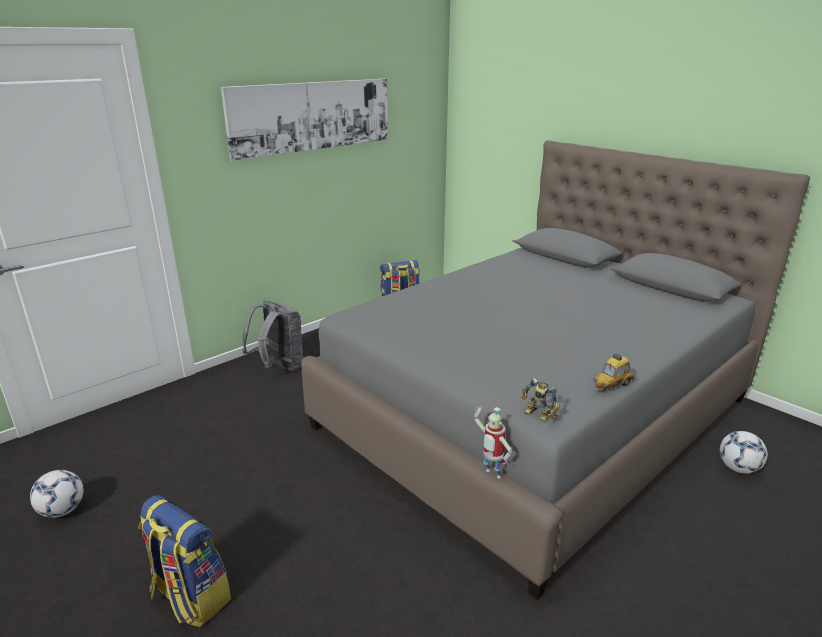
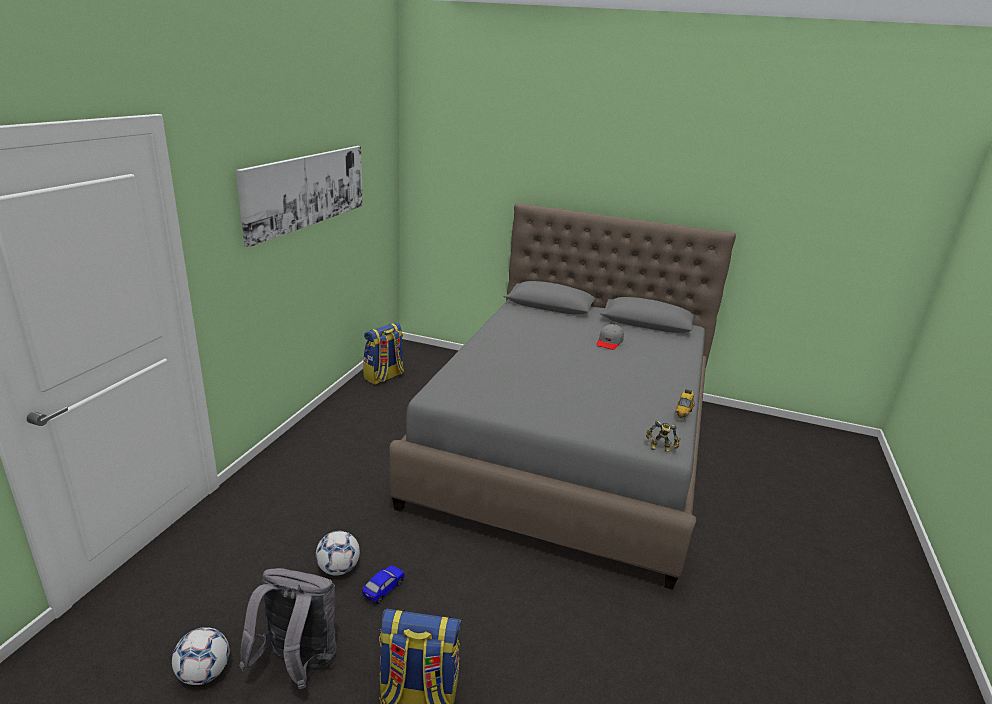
camera: 30 degrees left, 0 degrees up
(243, 492) = (383, 589): none -> toy car
(279, 367) = (309, 458): grey backpack -> grey backpack (297, 664)
(491, 475) = (633, 504): toy robot -> none
(597, 298) = (609, 342): none -> grey cap
(738, 468) = (723, 454): football -> football (338, 569)

